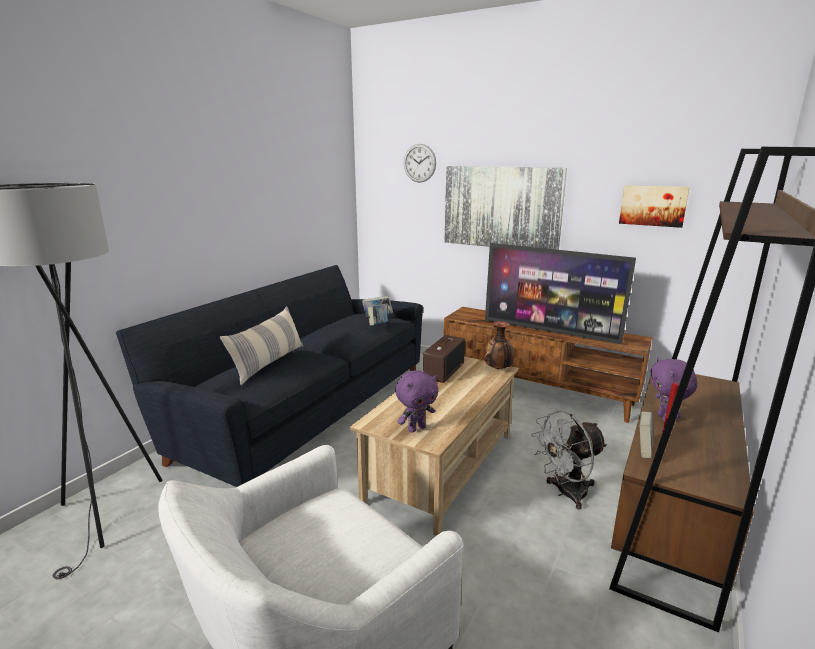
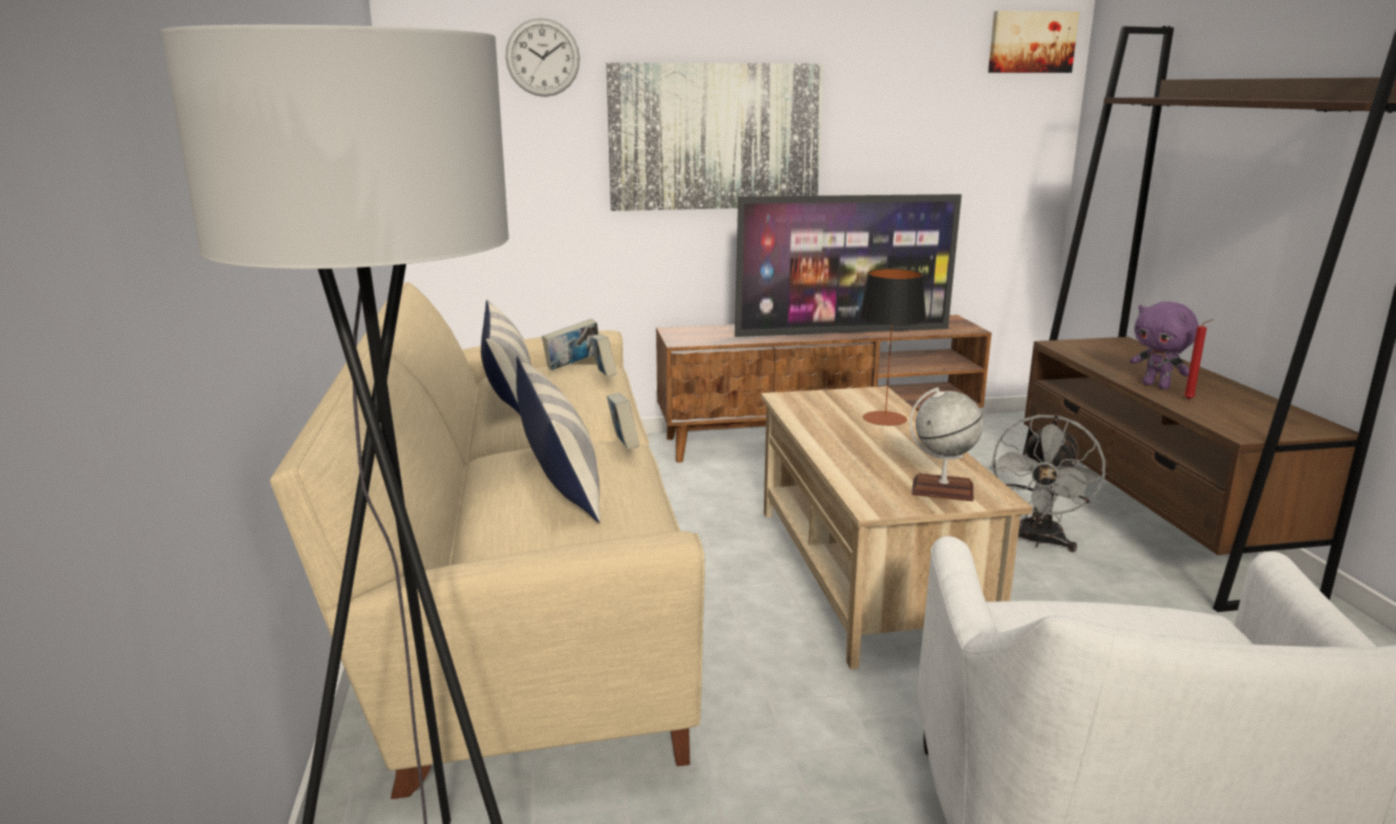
camera: 40 degrees left, 0 degrees up
(304, 411) = (522, 589): black sofa -> beige sofa
(336, 322) = (508, 391): none -> pillow
(416, 428) = (942, 490): purple plush toy -> globe
(443, 370) = (811, 415): radio -> none
(475, 384) = (885, 418): none -> table lamp
(498, 369) = (871, 394): vase -> none
(643, 451) = (1207, 419): book -> book (623, 447)
(653, 205) = (944, 119): picture -> picture (1031, 42)

